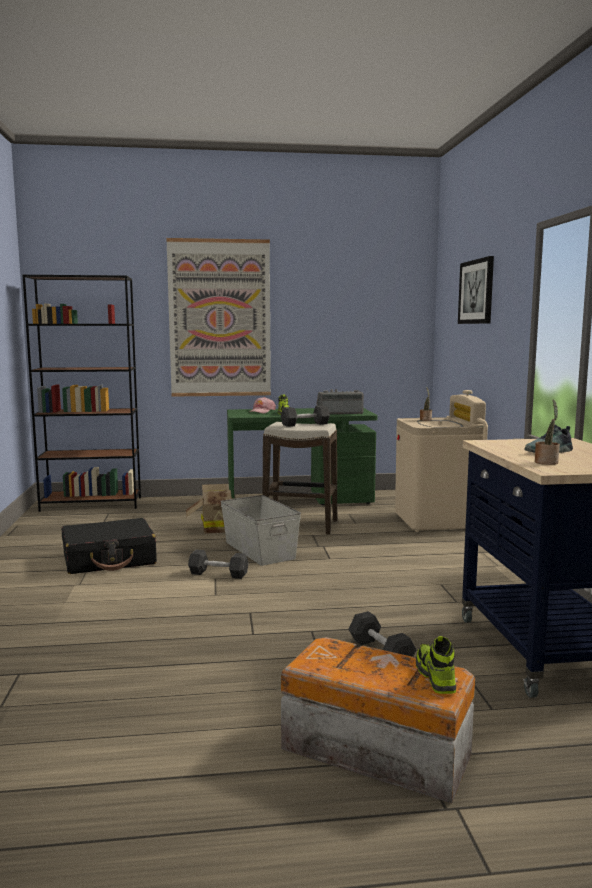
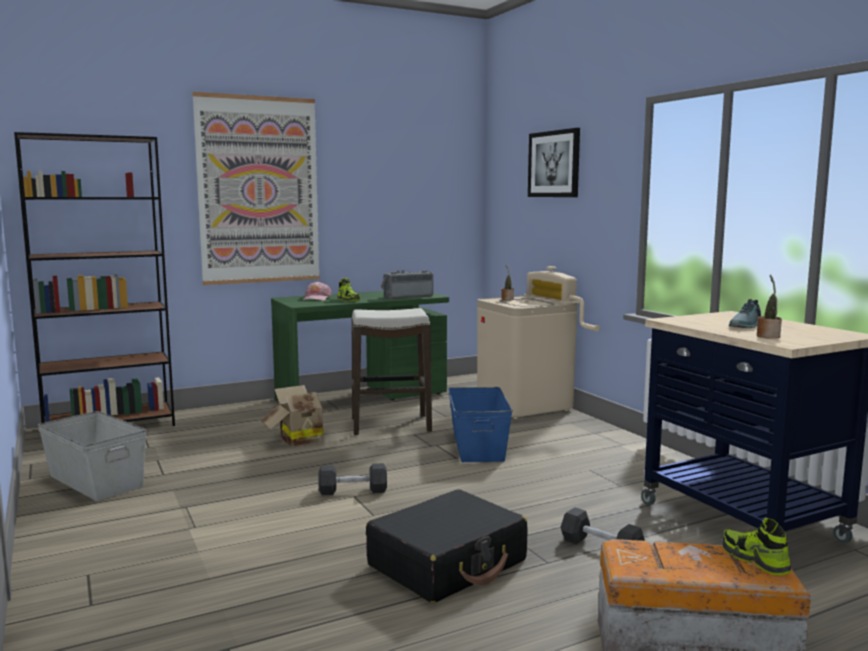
camera: 20 degrees left, 0 degrees up
(109, 559) = (203, 491): black suitcase -> black suitcase (448, 563)
(260, 550) = (372, 457): grey storage box -> grey storage box (96, 480)
(305, 424) = (394, 311): grey dumbbell -> none
(359, 551) = (478, 446): none -> blue storage box

